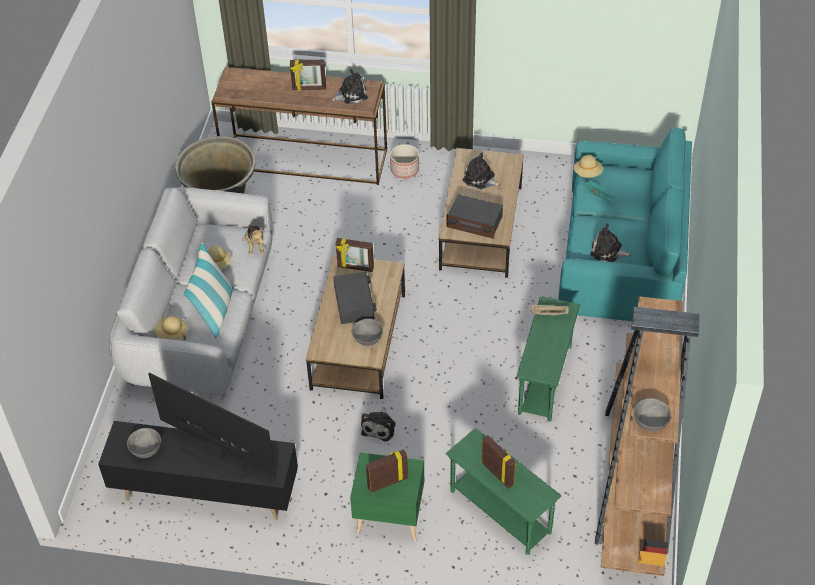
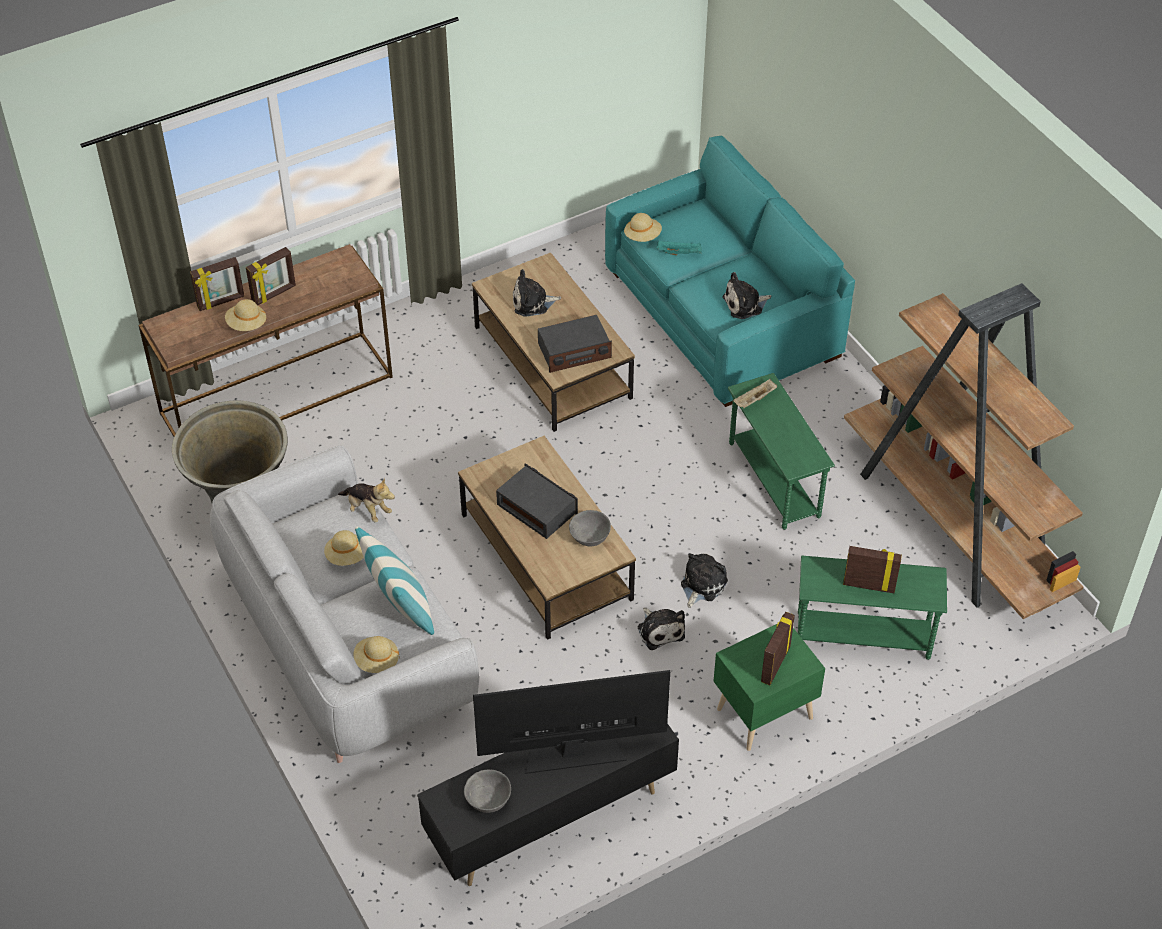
camera: 40 degrees left, 0 degrees up
(277, 98) = (247, 324): none -> beige hat
(351, 94) = (331, 275): plush toy -> plush toy (701, 585)
(355, 268) = (497, 471): picture frame -> picture frame (221, 302)
(405, 170) = (405, 345): planter -> none
(650, 421) = (1033, 423): grey bowl -> none

